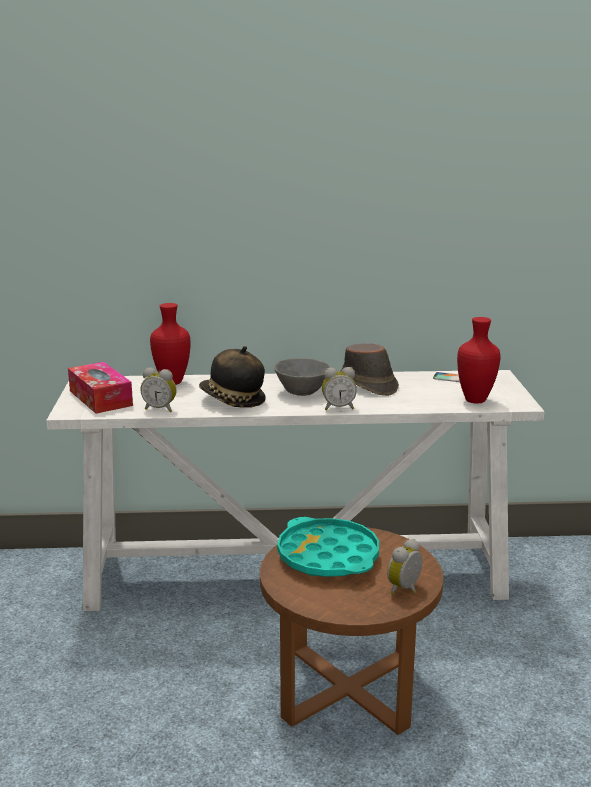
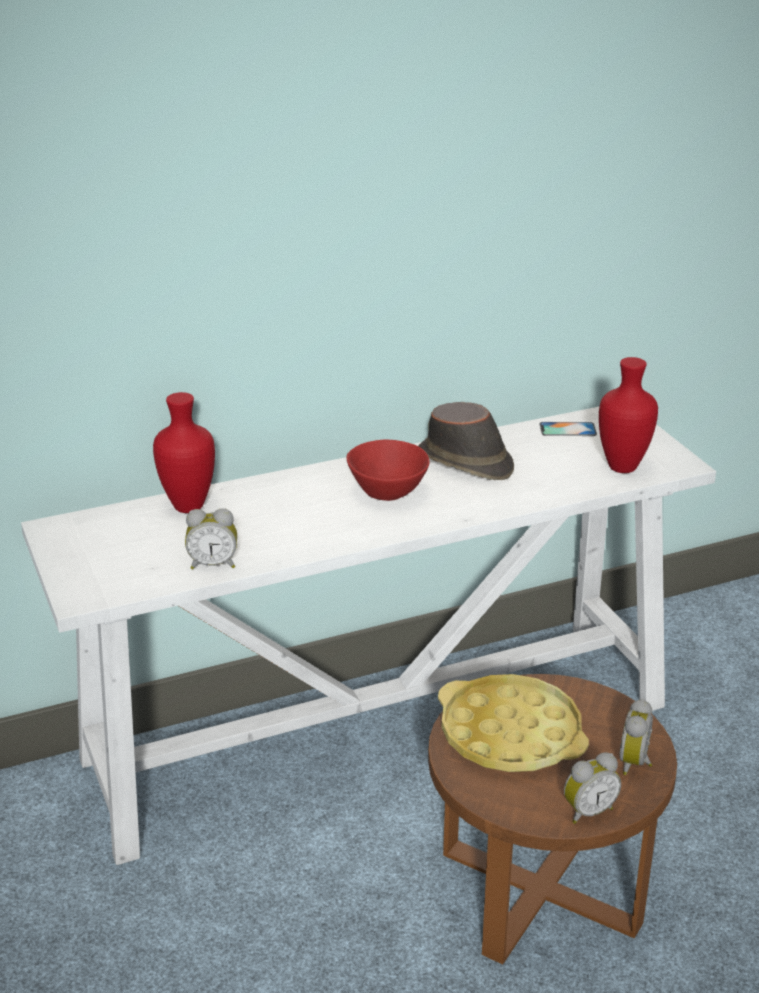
camera: 20 degrees left, 10 degrees up
(100, 398) = (106, 559): tissue box -> none
(232, 400) = (304, 528): hat -> none
(301, 392) = (388, 493): grey bowl -> red bowl
(328, 556) = (510, 734): turquoise tray -> yellow tray
(338, 407) = (458, 514): alarm clock -> alarm clock (587, 811)

